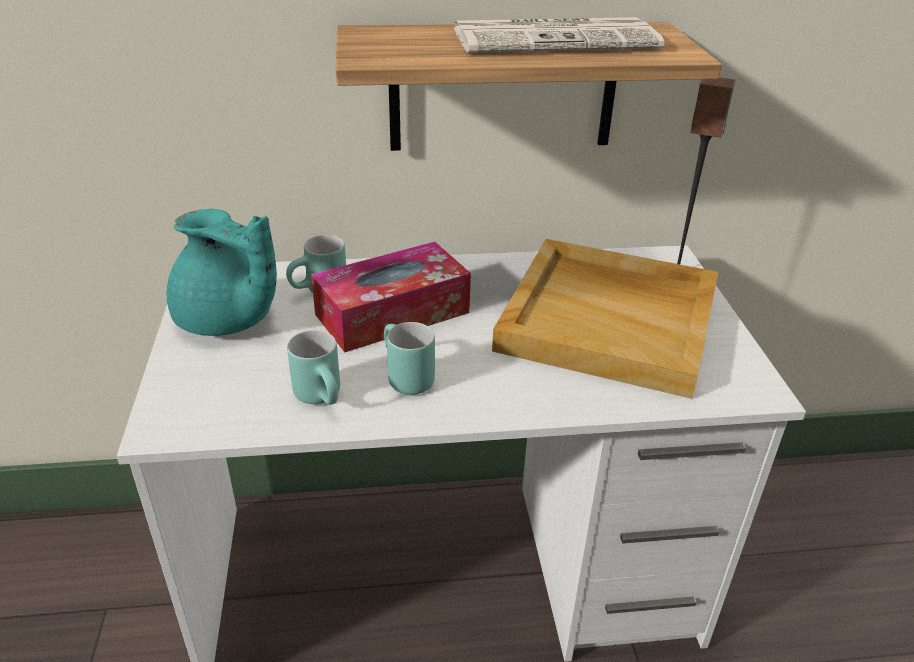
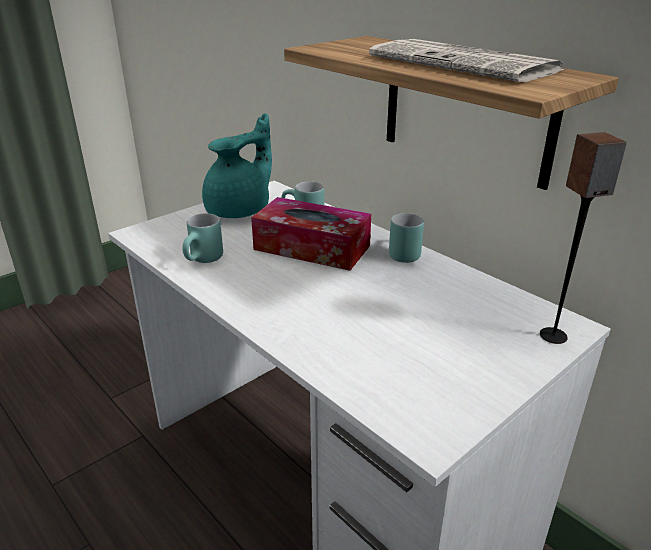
camera: 55 degrees right, 5 degrees down
(227, 321) = (241, 210): turquoise teapot -> turquoise teapot turned 135 degrees counterclockwise
(403, 378) = (250, 275): turquoise mug -> turquoise mug (404, 252)
(611, 319) = (426, 327): beige tray -> none

